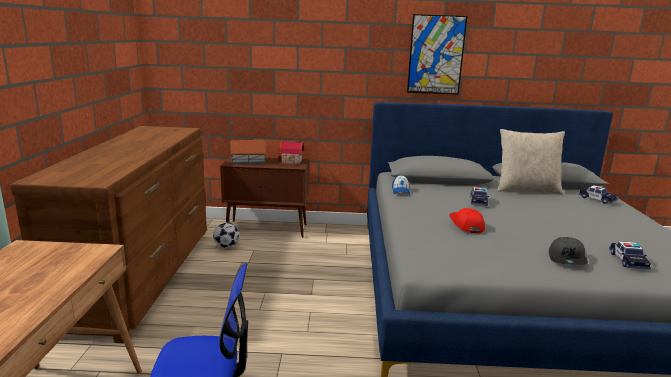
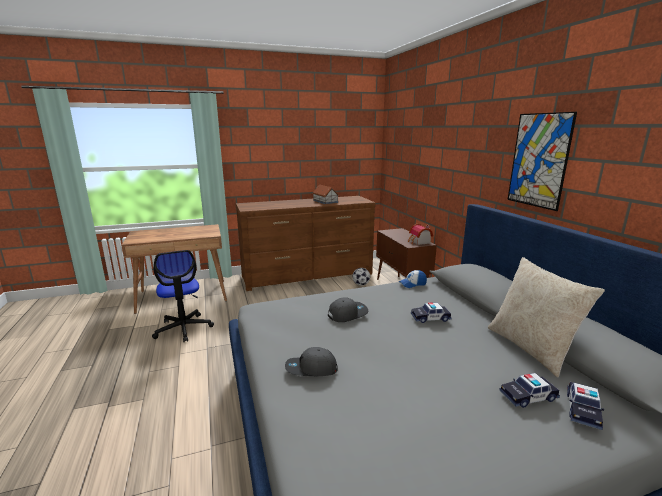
camera: 70 degrees right, 0 degrees up
(248, 161) = (397, 233): toy house -> toy house (325, 201)
(466, 225) = (347, 313): red cap -> grey cap
(628, 261) = (333, 412): toy car -> toy car (528, 396)

